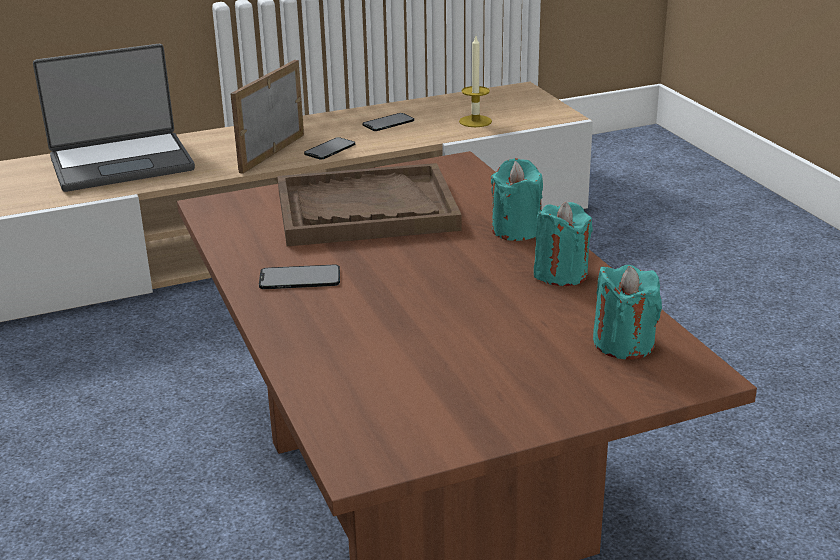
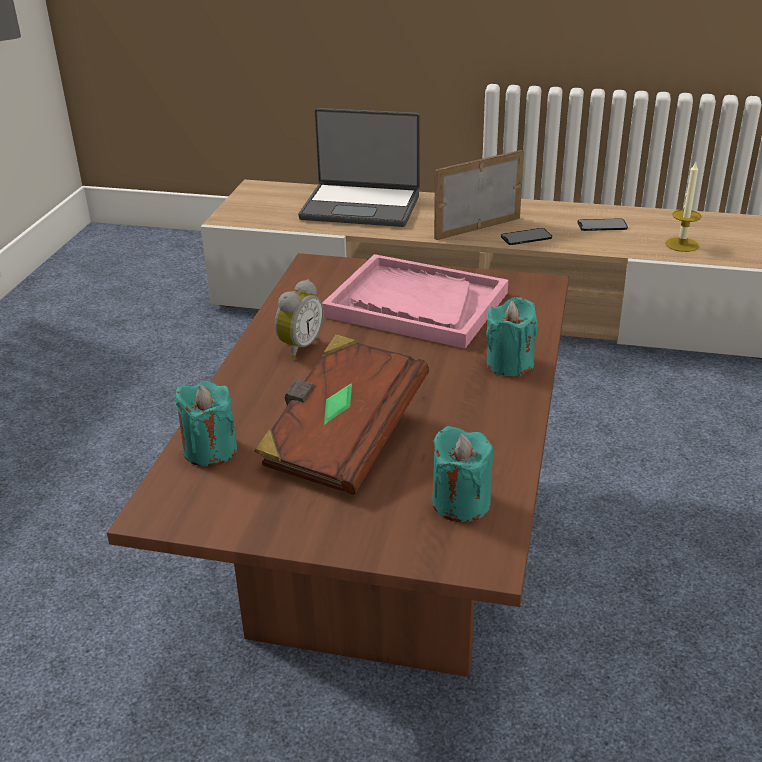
camera: 35 degrees right, 5 degrees up
(300, 278) = (298, 347): phone -> alarm clock
(365, 210) = (415, 304): brown tray -> pink tray
(455, 336) = (342, 440): none -> brown book
(560, 274) = (493, 418): turquoise candle -> turquoise candle (210, 450)

